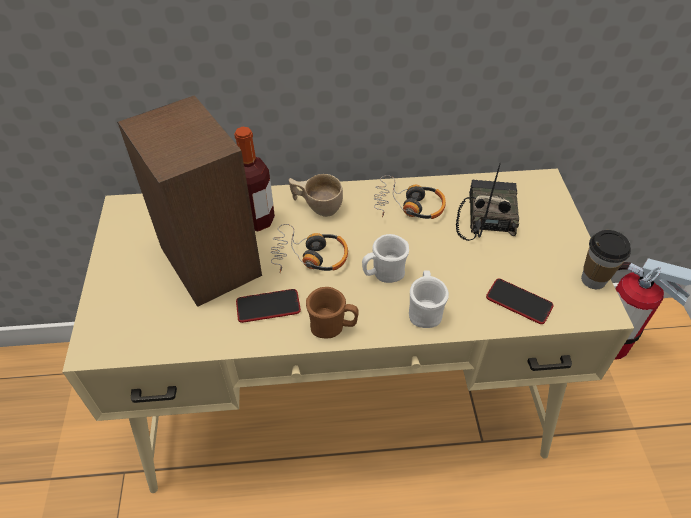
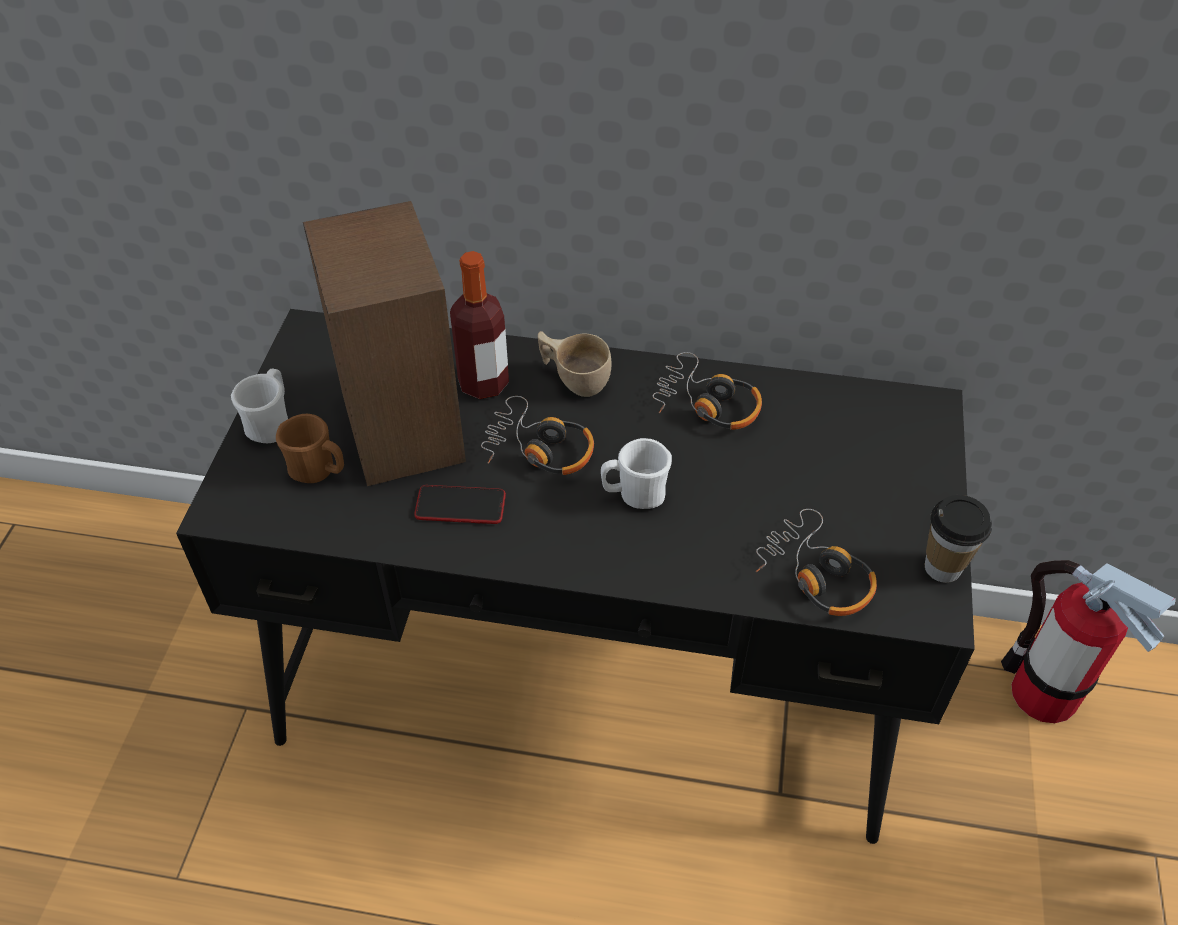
camera: 15 degrees right, 0 degrees up
(332, 327) = (537, 552): brown mug -> brown mug (318, 471)
(346, 397) = (590, 678): beige desk -> black desk
(424, 311) = (673, 558): white mug -> white mug (271, 423)
(485, 216) = (817, 441): radio -> none
(519, 302) = (816, 575): phone -> headphones

